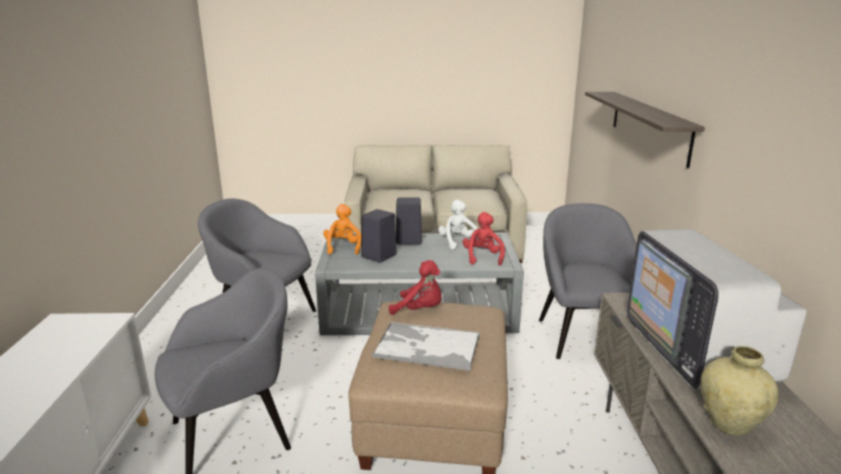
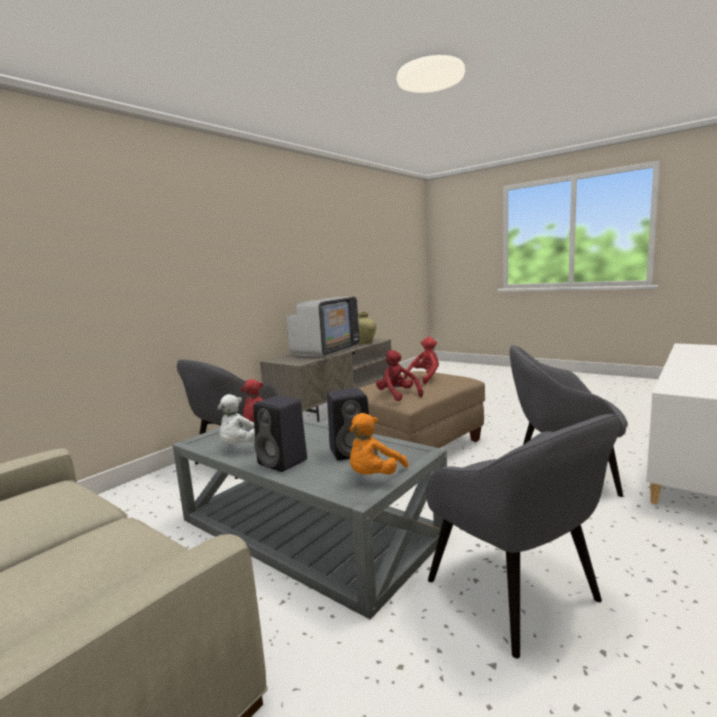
camera: 140 degrees left, 10 degrees down
(426, 347) = (425, 378): tray -> red plush toy
(648, 125) = (139, 286): shelf -> none

